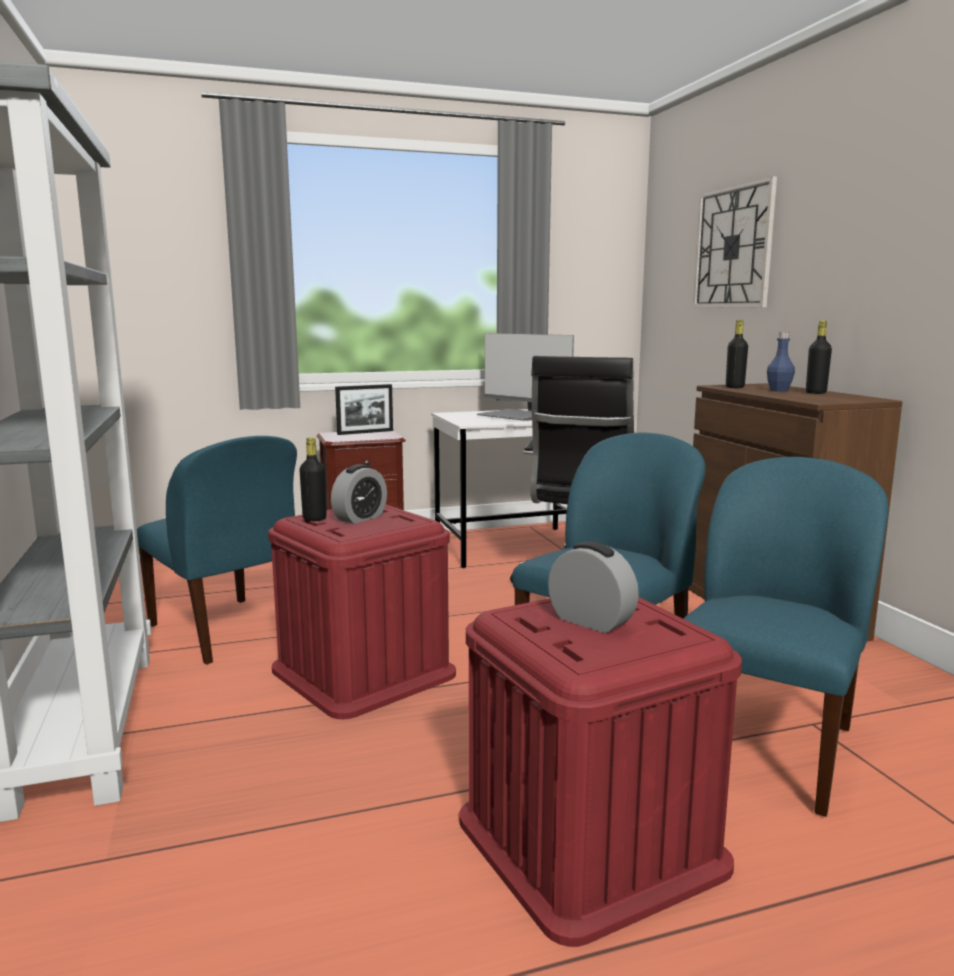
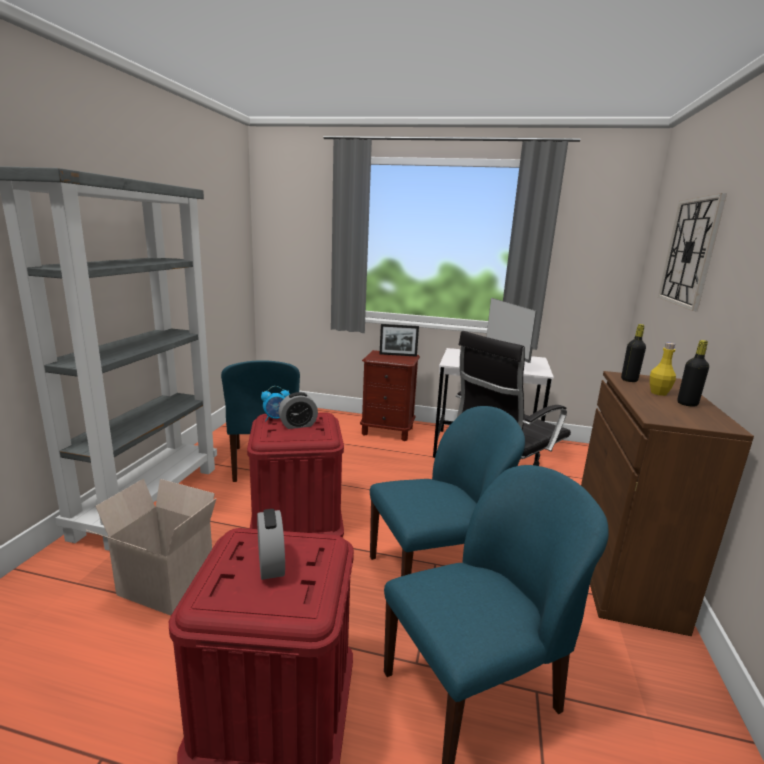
camera: 30 degrees right, 5 degrees up
(272, 806) = (163, 586): none -> cardboard box
(314, 518) = (276, 419): black bottle -> alarm clock
(779, 390) = (658, 393): blue bottle -> yellow bottle

